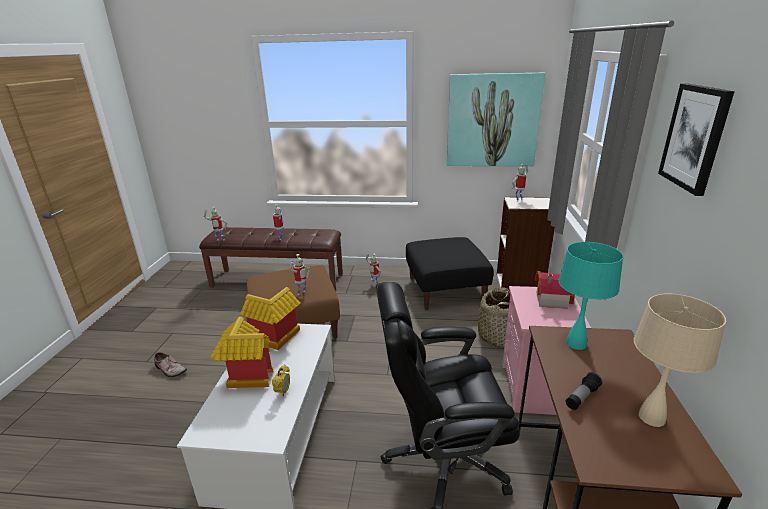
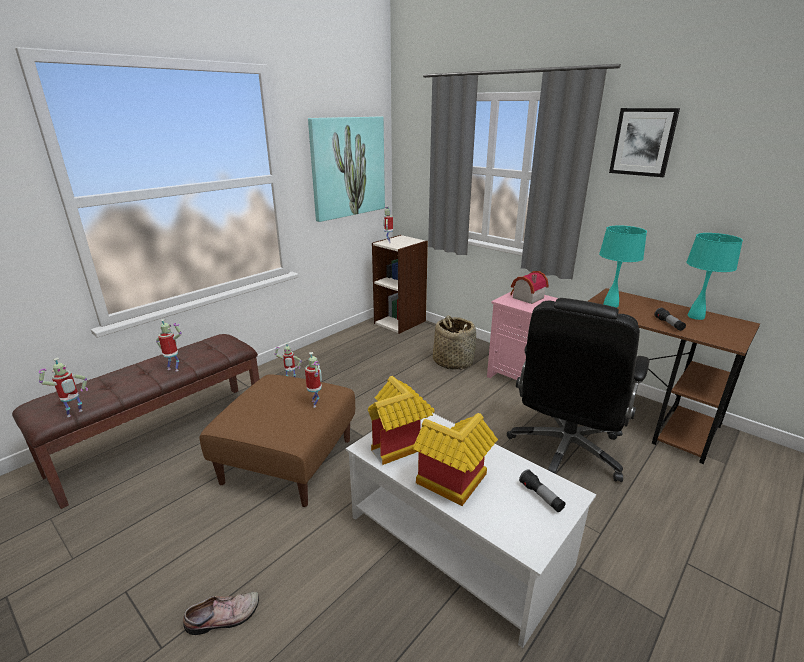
camera: 55 degrees left, 0 degrees up
(259, 422) = (541, 497): none -> flashlight
(283, 392) = (503, 467): alarm clock -> none
(446, 290) = (360, 352): black ottoman -> none
(651, 417) = (695, 316): beige table lamp -> turquoise table lamp

